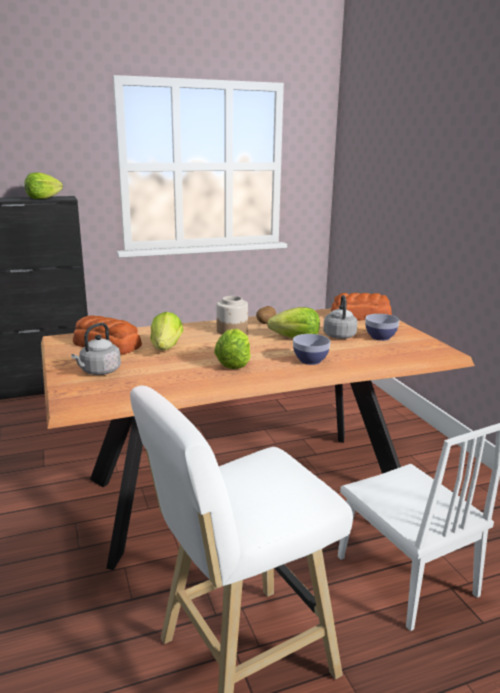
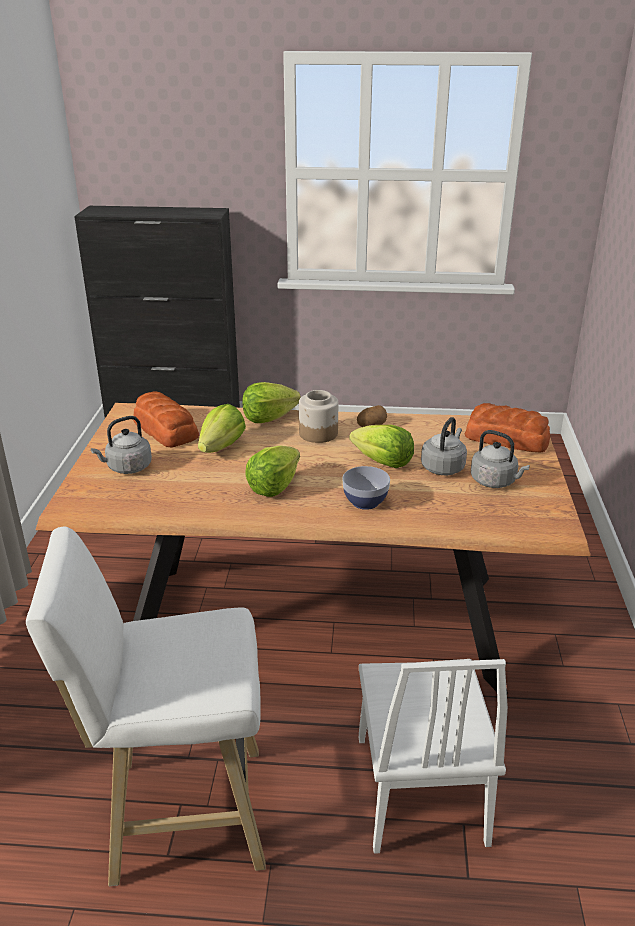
camera: 25 degrees right, 10 degrees up
(43, 198) = (186, 213): lettuce -> lettuce (268, 418)
(380, 337) = (495, 481): bowl -> grey kettle

